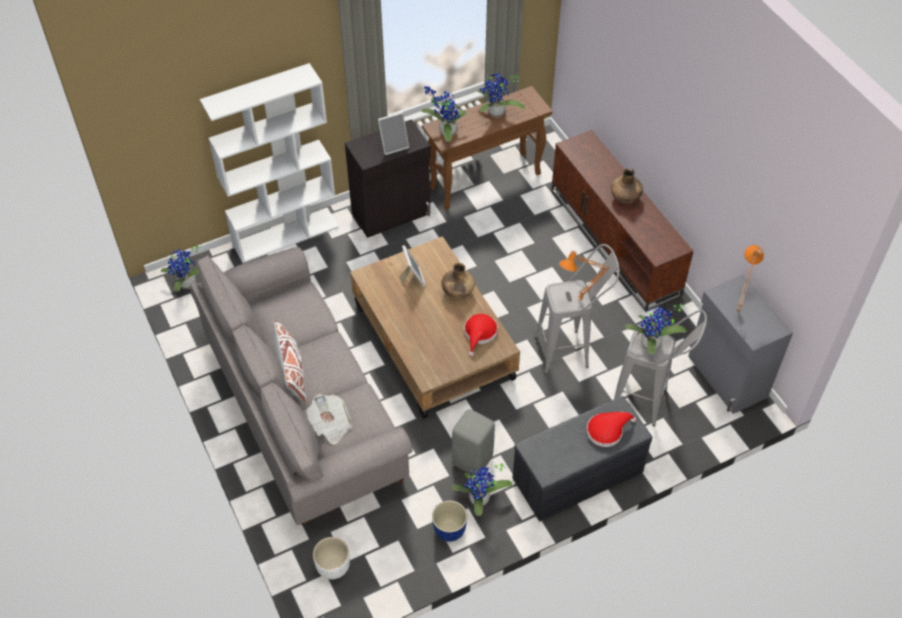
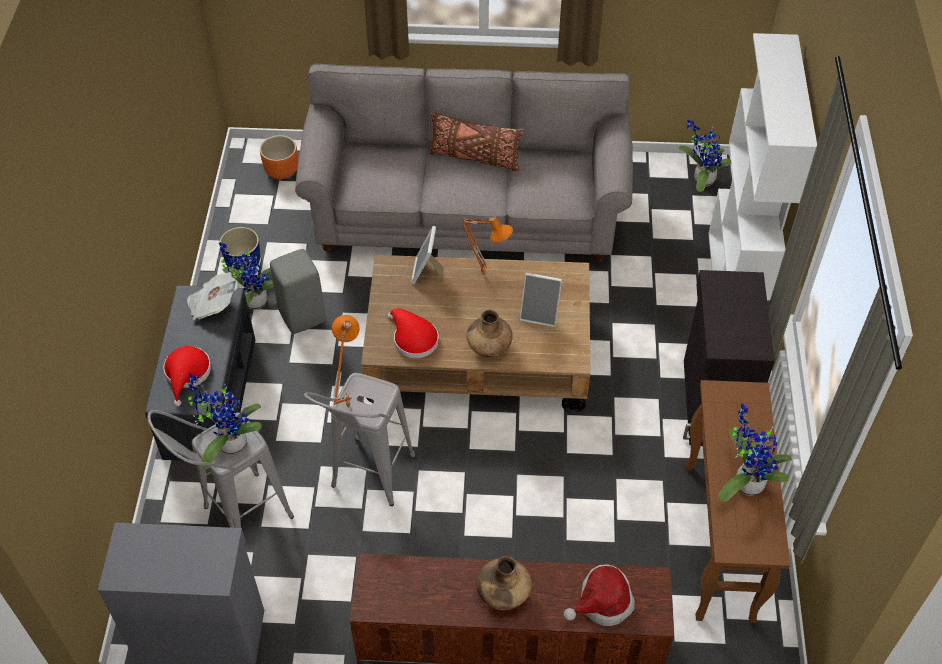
camera: 120 degrees right, 0 degrees up
(291, 372) = (474, 158): white pillow -> brown pillow
(330, 425) = (385, 159): newspaper -> newspaper (213, 305)
(332, 566) = (282, 170): white planter -> orange planter
(394, 145) = (729, 319): picture frame -> picture frame (426, 272)
(445, 132) = (737, 402): potted plant -> none
(597, 160) = (601, 602): none -> hat
(736, 311) = (182, 543): orange table lamp -> orange table lamp (485, 274)

